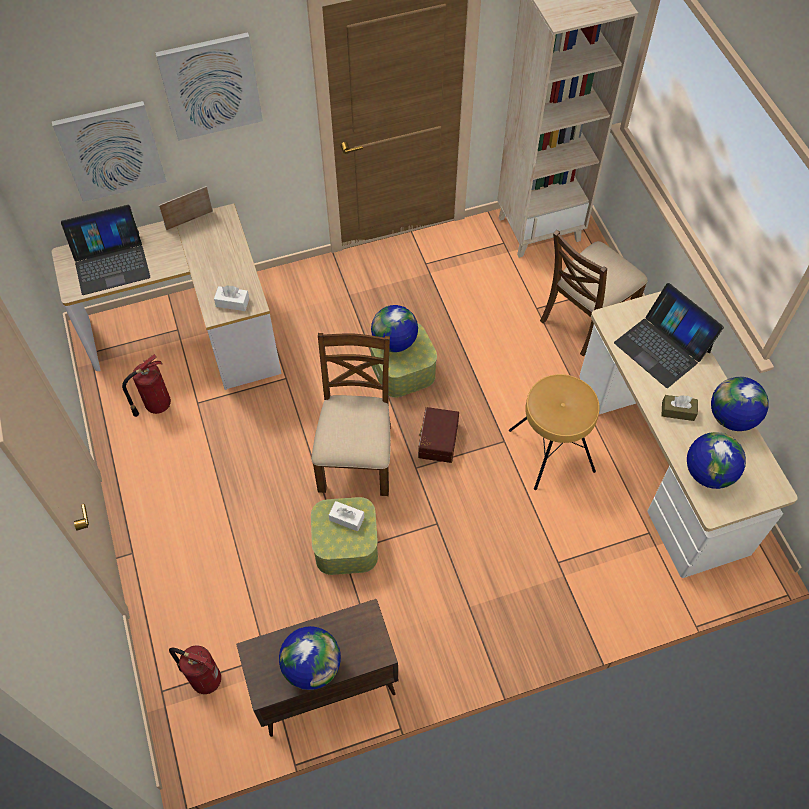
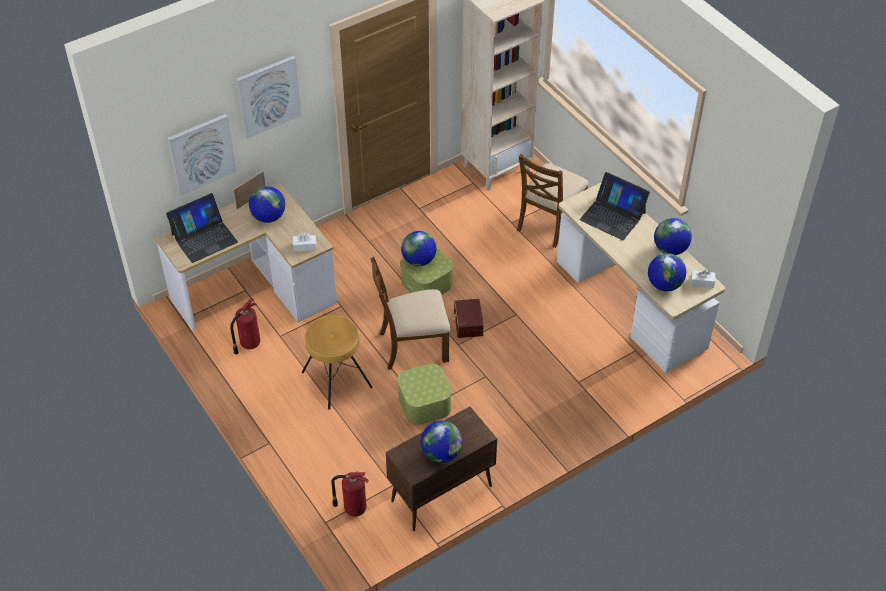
camera: 15 degrees left, 10 degrees down
(202, 250) = (268, 217): none -> globe
(347, 519) = (424, 379): white tissue box -> white tissue box (702, 282)
(356, 456) = (412, 346): brown chair -> brown chair turned 90 degrees counterclockwise
(551, 451) = (551, 313): brown stool -> brown stool (336, 380)
(678, 411) = (634, 252): brown tissue box -> none

